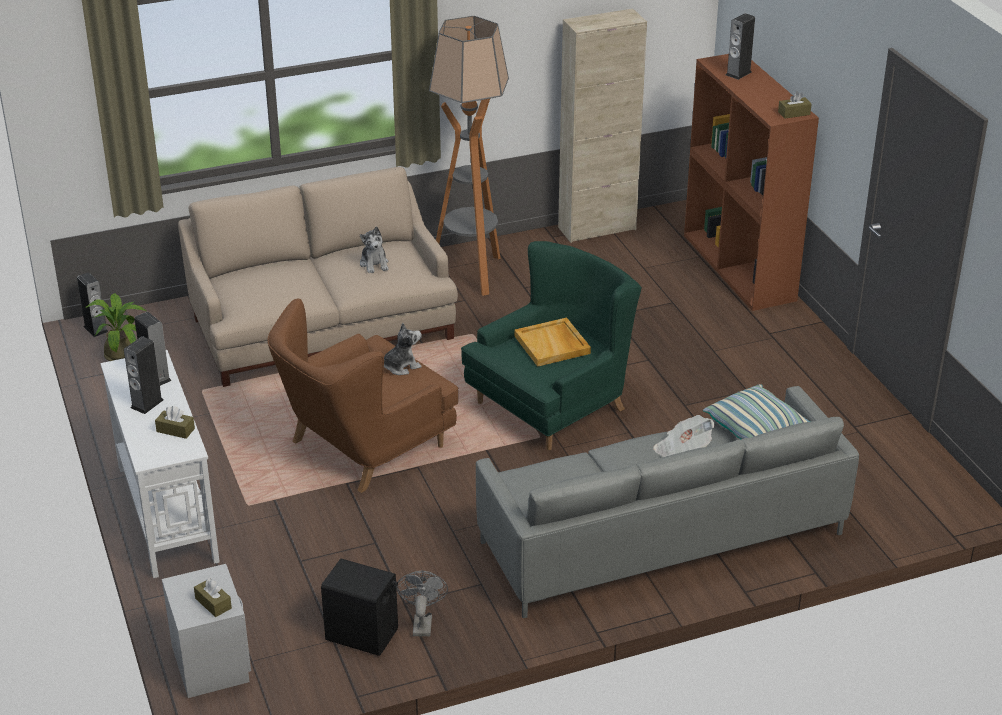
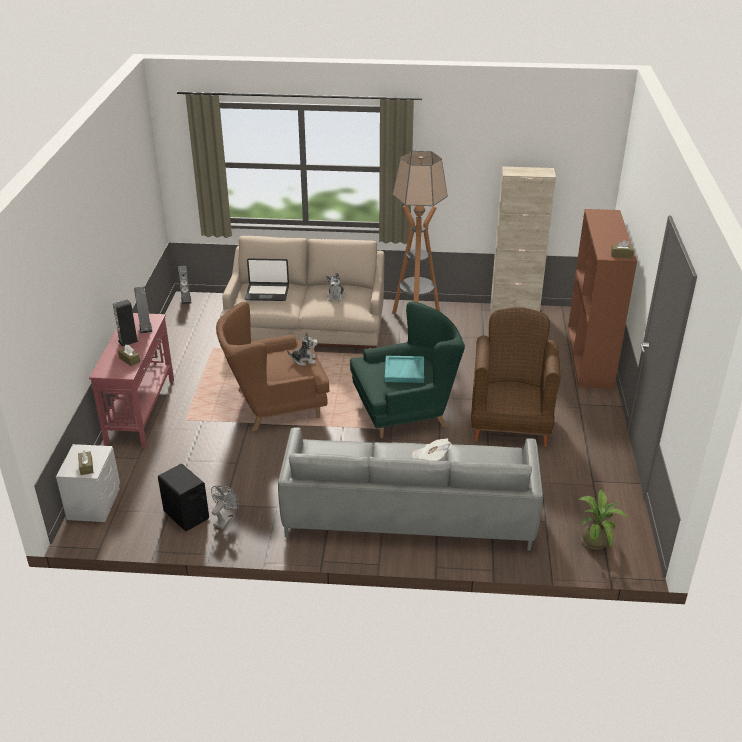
camera: 25 degrees right, 0 degrees up
(121, 353) = (188, 316): potted plant -> potted plant (595, 539)
(167, 512) = (141, 411): white console table -> red console table
(266, 283) = (267, 293): none -> laptop
(553, 345) = (404, 371): beige tray -> turquoise tray
(703, 383) = (510, 424): none -> brown armchair
(738, 73) = (605, 223): speaker -> none
(755, 427) = (489, 458): pillow -> none

